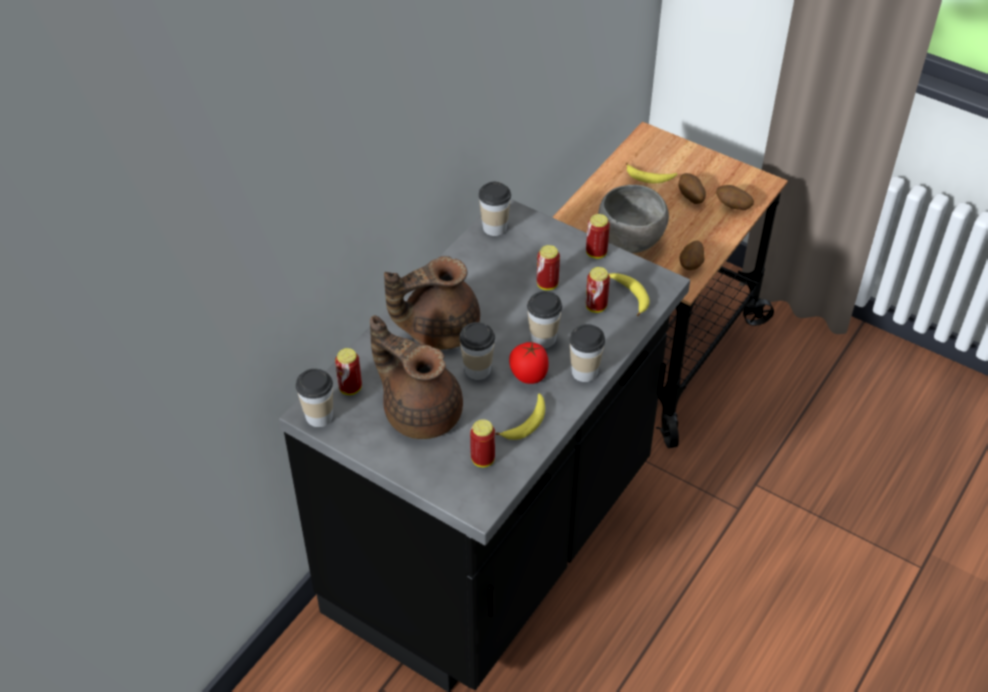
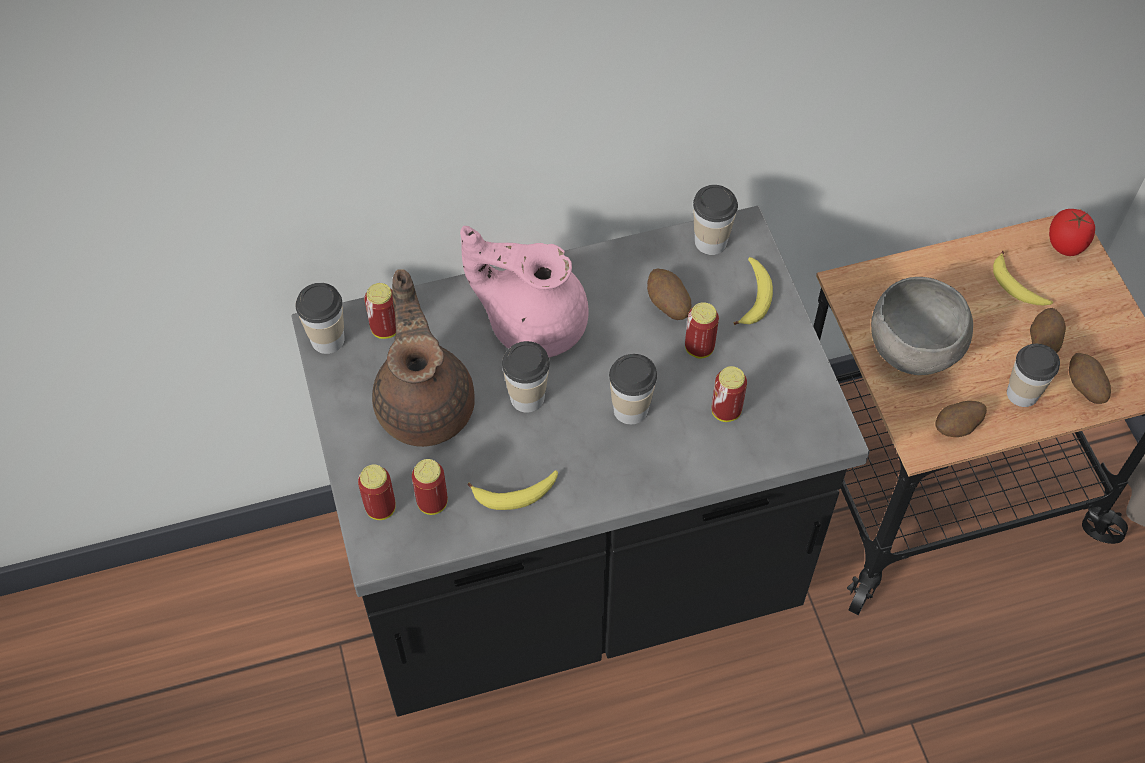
camera: 40 degrees right, 10 degrees up
(437, 329) = (533, 322): brown teapot -> pink teapot
(506, 274) = (668, 305): none -> potato
(528, 375) = (572, 442): tomato -> tomato (1065, 245)
(584, 371) = (635, 479): cup -> cup (1022, 393)
(596, 253) = (792, 346): can -> can (380, 508)
(630, 295) = (778, 424): banana -> banana (754, 297)

